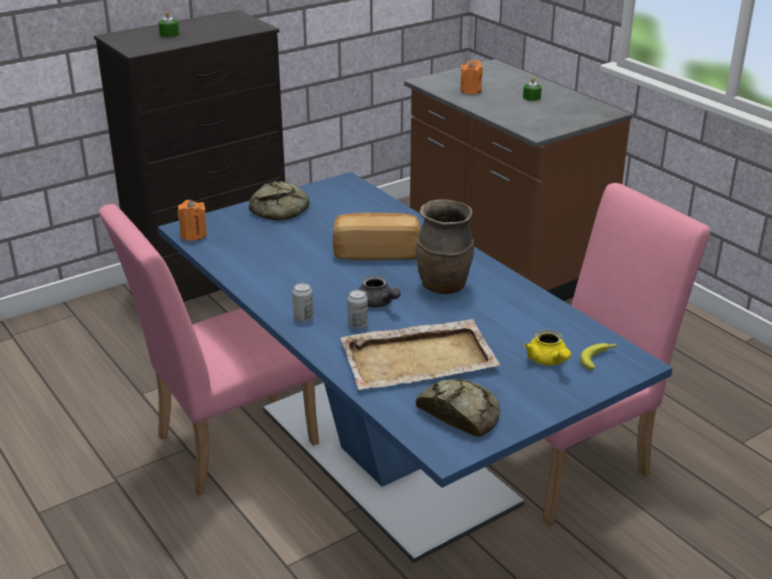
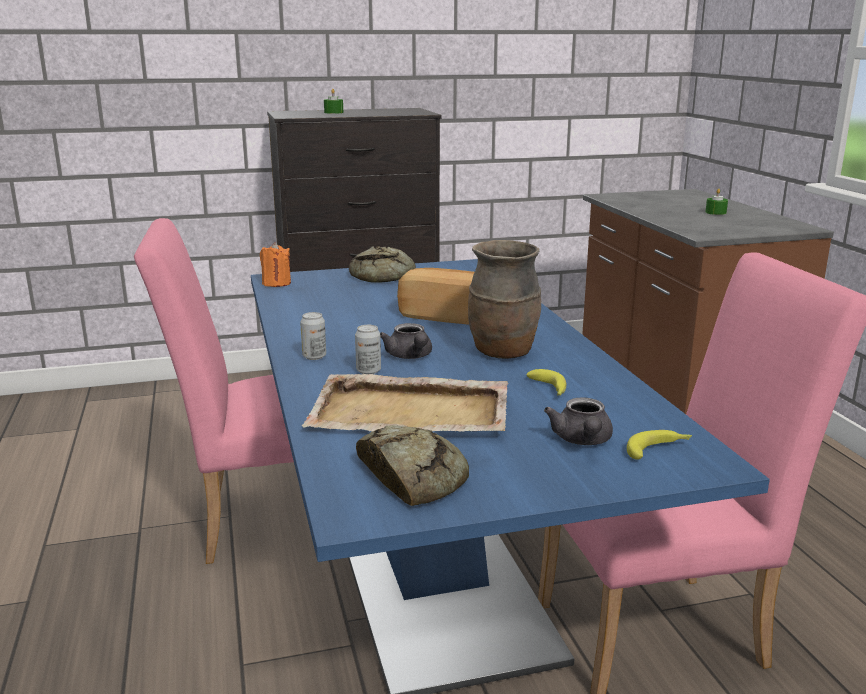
camera: 20 degrees right, 10 degrees down
(470, 90) = (649, 204): orange candle -> none
(499, 318) = (549, 389): none -> banana
(548, 361) = (582, 441): yellow teapot -> grey teapot

